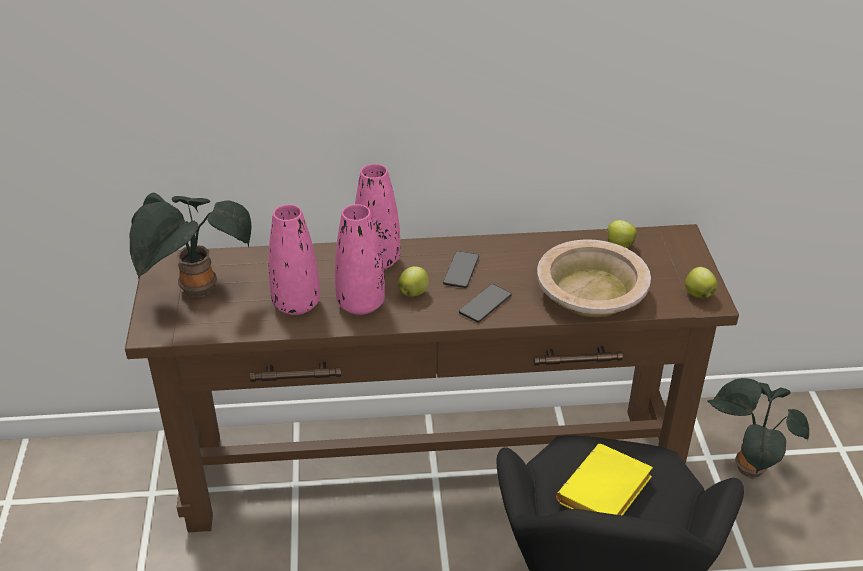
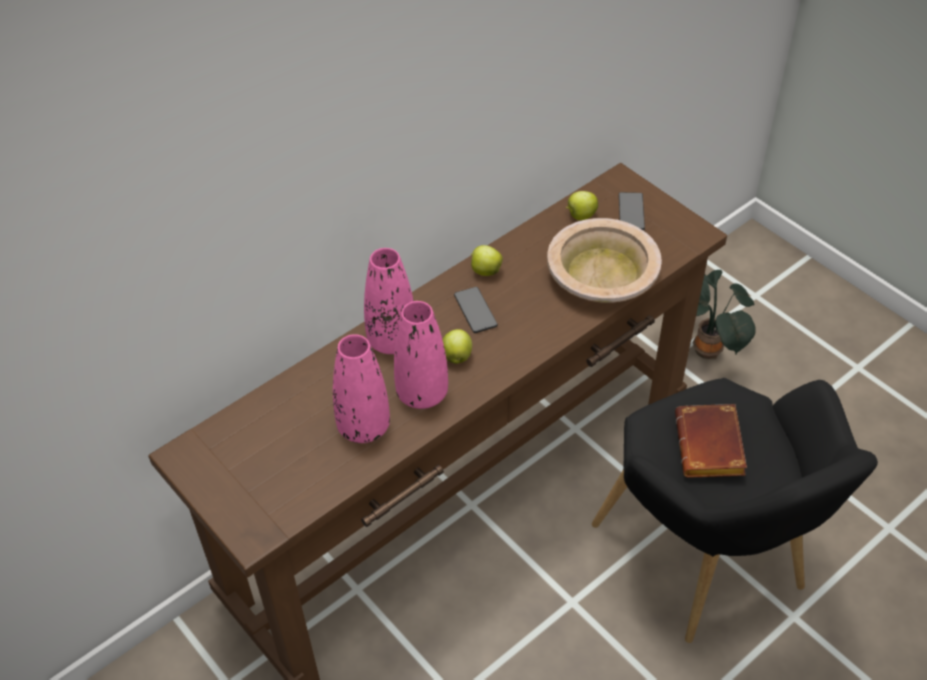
camera: 35 degrees left, 10 degrees up
(196, 291) = (252, 468): potted plant -> none
(485, 304) = (528, 334): phone -> phone (631, 212)
(605, 494) = (712, 448): yellow book -> brown book
(698, 294) = (682, 231): apple -> apple (485, 271)

